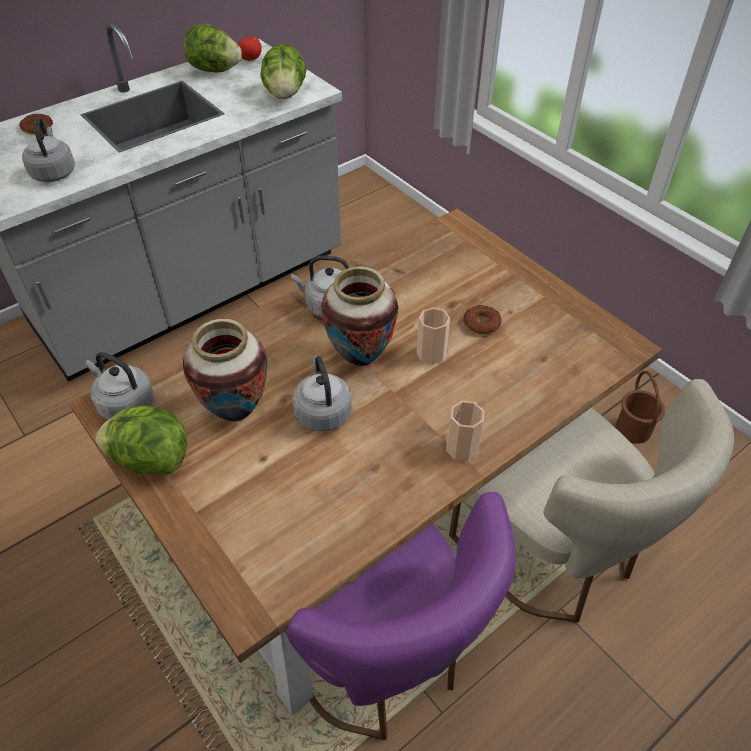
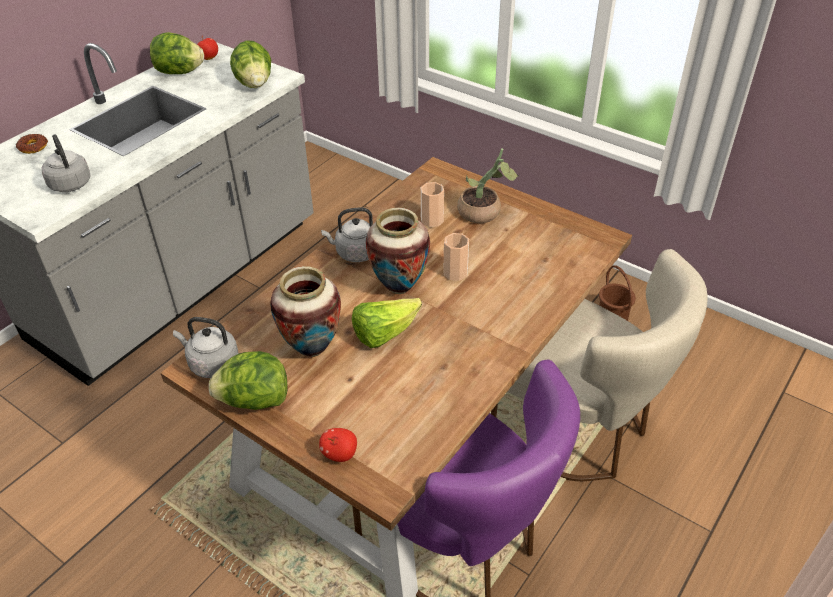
camera: 15 degrees left, 5 degrees down
(215, 550) = (340, 454): none -> apple
(322, 411) = (384, 334): grey kettle -> lettuce
(462, 448) = (506, 337): cup -> cup (432, 220)
(481, 323) = (487, 242): donut -> none
(491, 287) = (484, 213): none -> potted plant

